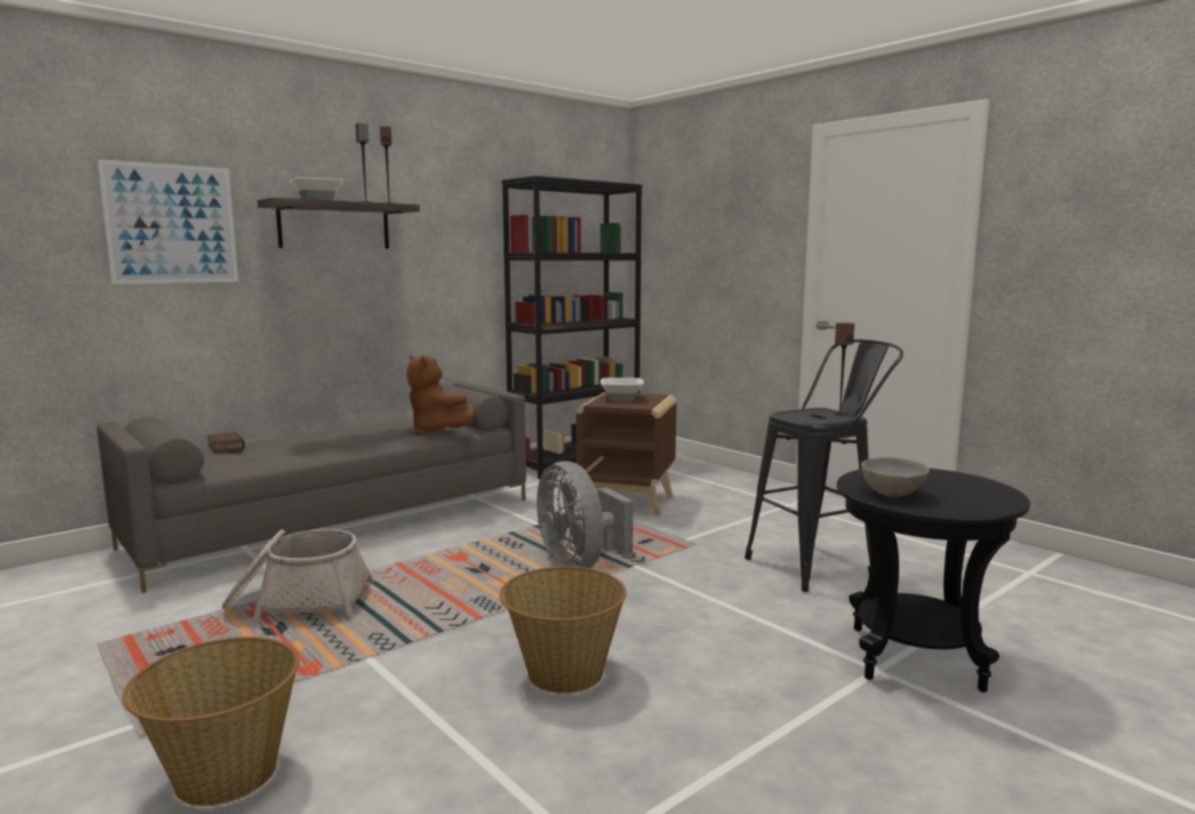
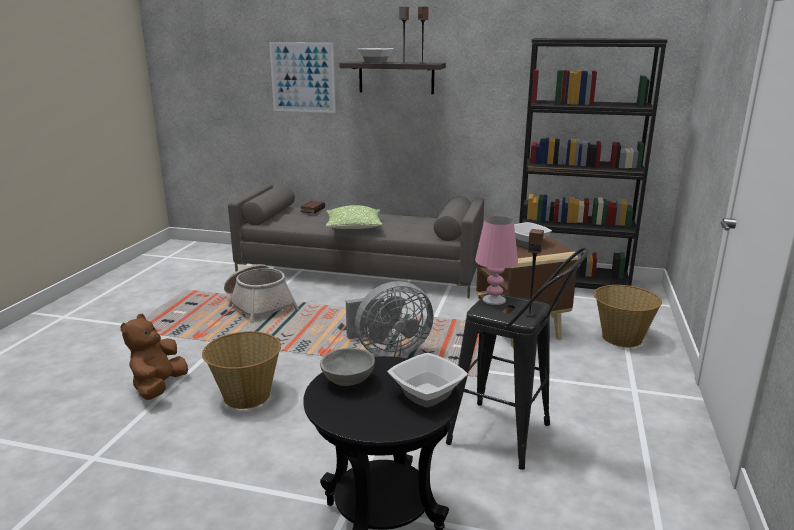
camera: 55 degrees right, 10 degrees up
(224, 774) = (111, 357): basket -> basket (621, 338)
(351, 446) = (353, 227): none -> pillow
(437, 431) = (415, 231): brown plush toy -> brown plush toy (159, 387)
(579, 565) = (388, 351): grey fan -> grey fan turned 135 degrees counterclockwise
(793, 415) = (493, 300): none -> pink table lamp
(942, 477) = (425, 394): none -> bowl

